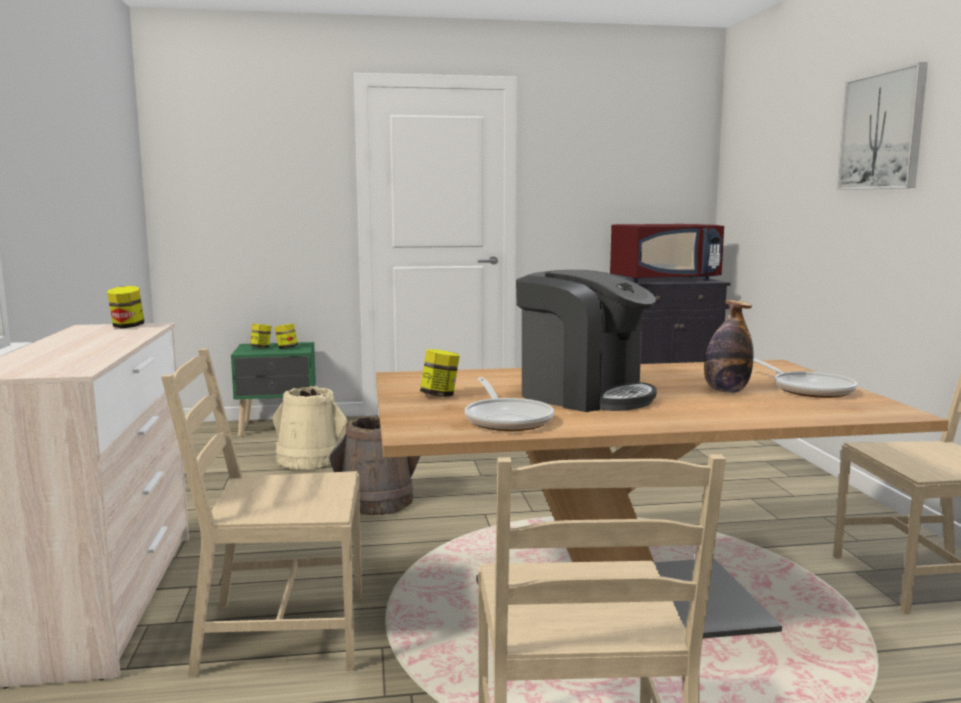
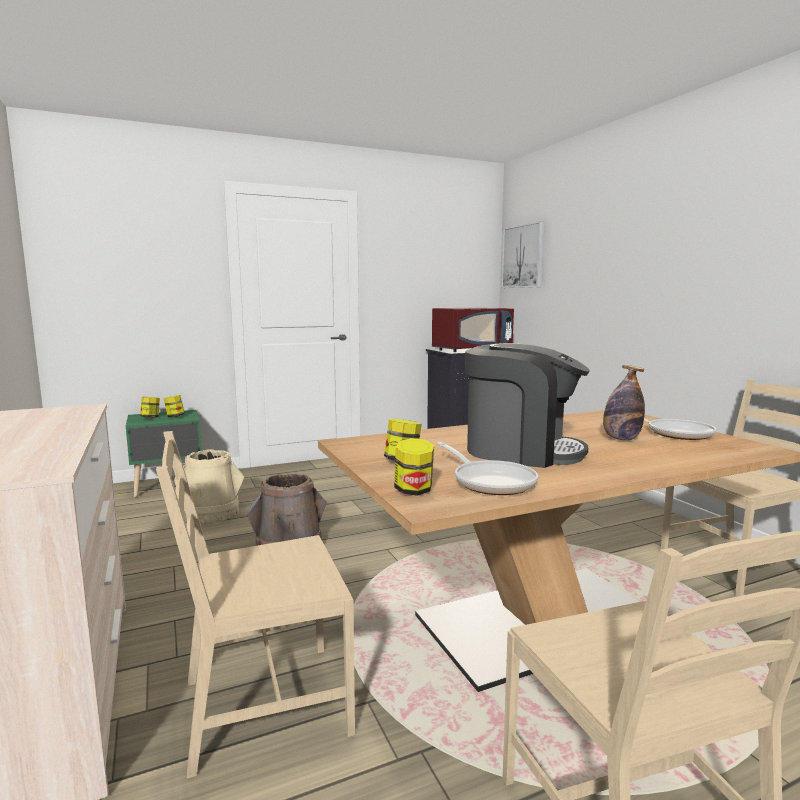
camera: 15 degrees left, 0 degrees up
(127, 327) = (60, 410): jar -> jar (413, 491)
(882, 131) = (652, 238): picture -> picture (523, 256)

